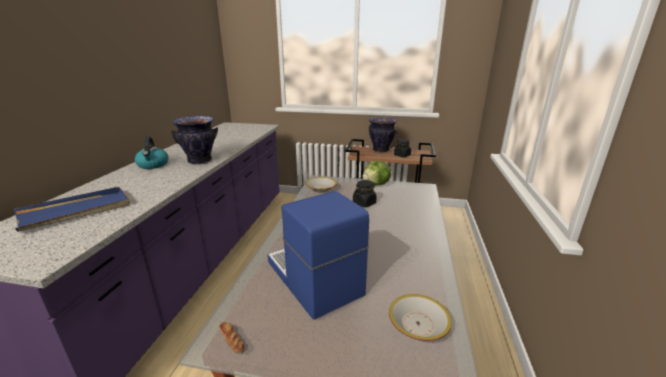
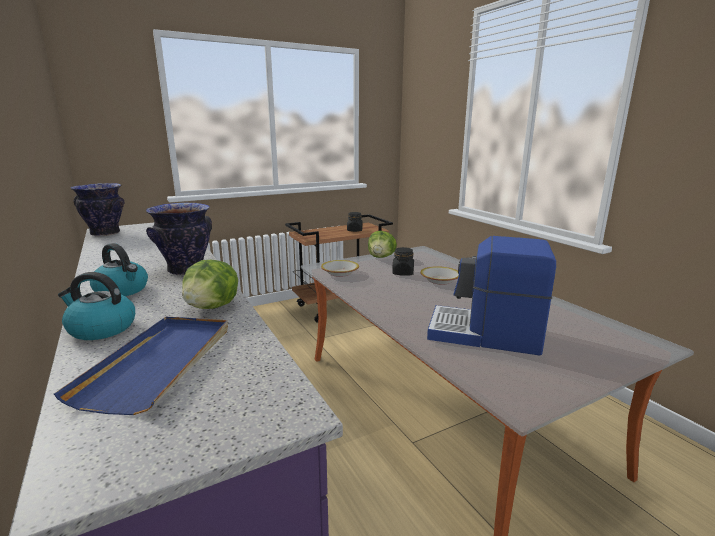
camera: 40 degrees left, 5 degrees down
(103, 184) = (101, 328): none -> kettle
(157, 188) = (213, 307): none -> lettuce
(231, 339) = (523, 396): bread -> none
(380, 150) = (325, 230): vase -> vase (105, 233)
(418, 324) = (590, 327): bowl -> bowl (439, 280)

